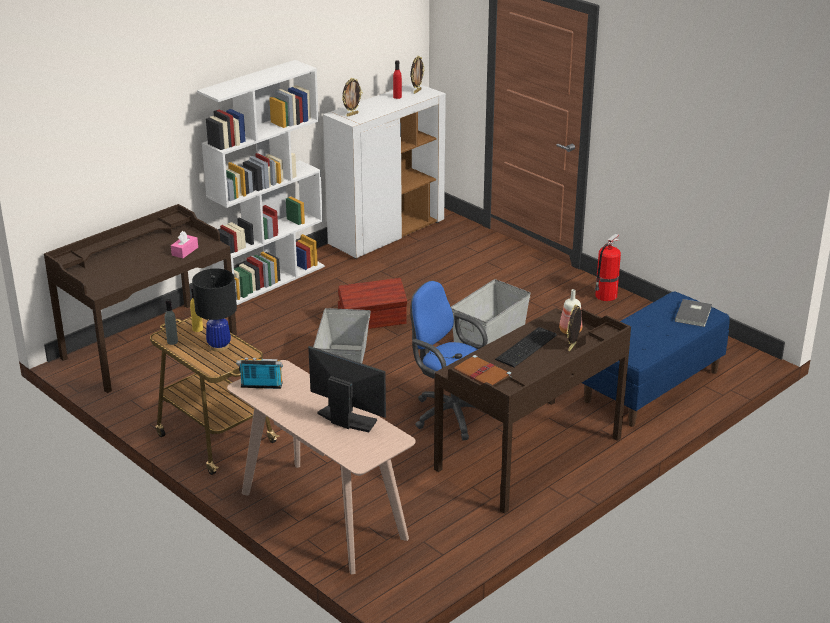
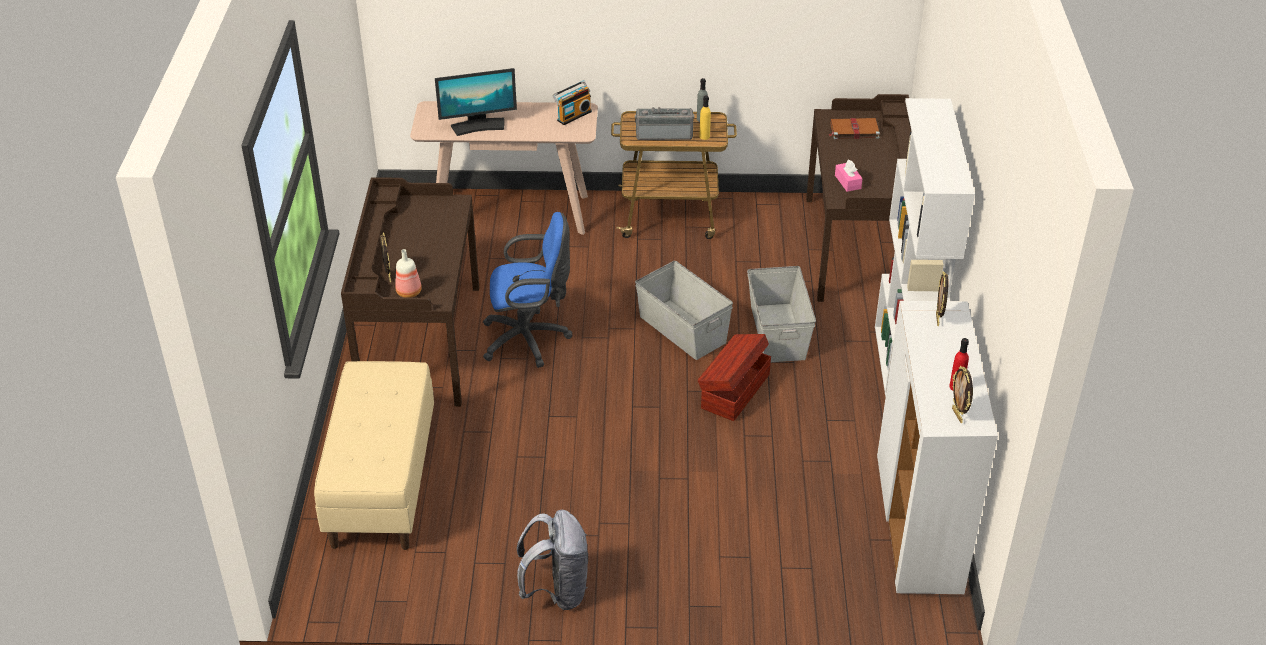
camera: 135 degrees right, 10 degrees up
(219, 346) = (664, 134): black table lamp -> radio
(483, 375) = (430, 211): brown book -> brown book (853, 130)
(490, 335) = (605, 446): grey storage box -> grey storage box (777, 332)
(528, 347) = (426, 255): keyboard -> none
(605, 296) = (557, 591): fire extinguisher -> grey backpack
(652, 387) = (381, 483): blue bench -> beige bench
(694, 314) = (351, 465): grey book -> none

